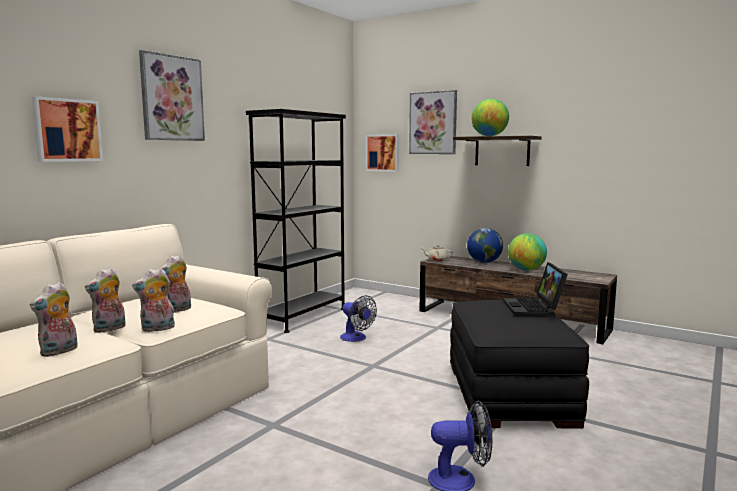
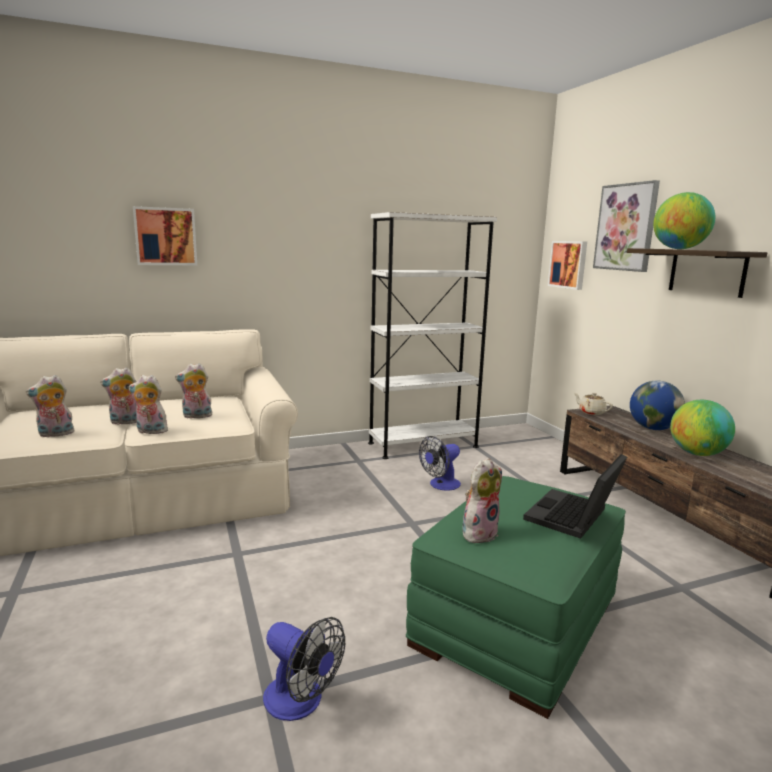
camera: 35 degrees right, 5 degrees up
(172, 98) = (280, 203): picture -> none
(302, 316) = (423, 445): black bookcase -> white bookcase
(356, 338) = (440, 485): fan -> fan turned 60 degrees clockwise
(506, 327) = (479, 533): none -> plush toy
(509, 394) = (516, 621): black ottoman -> green ottoman

